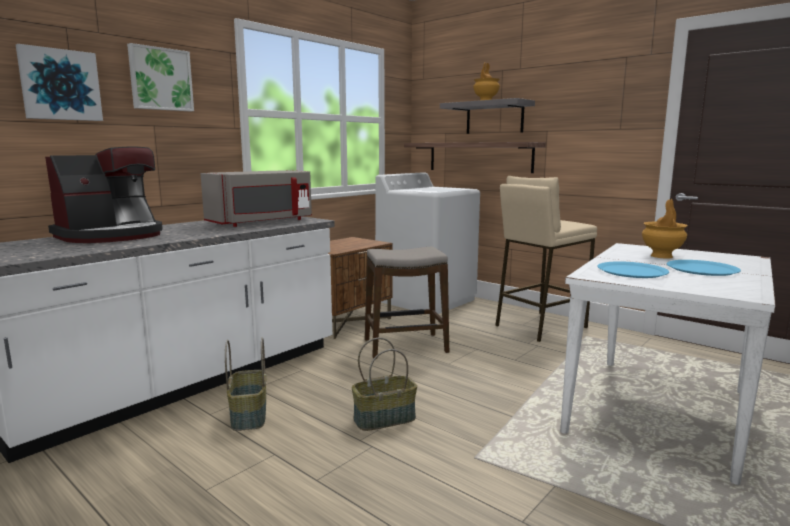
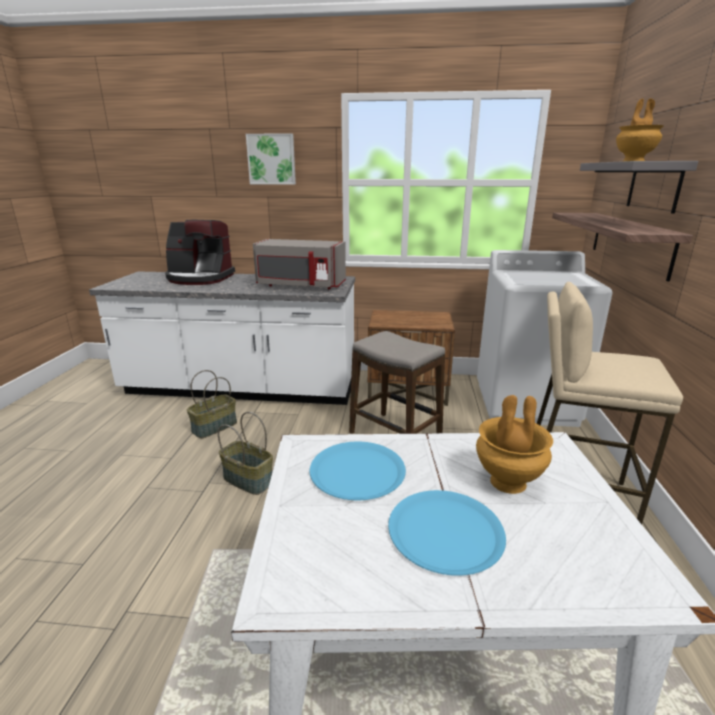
camera: 55 degrees right, 10 degrees up
(60, 85) = (204, 170): picture -> none

